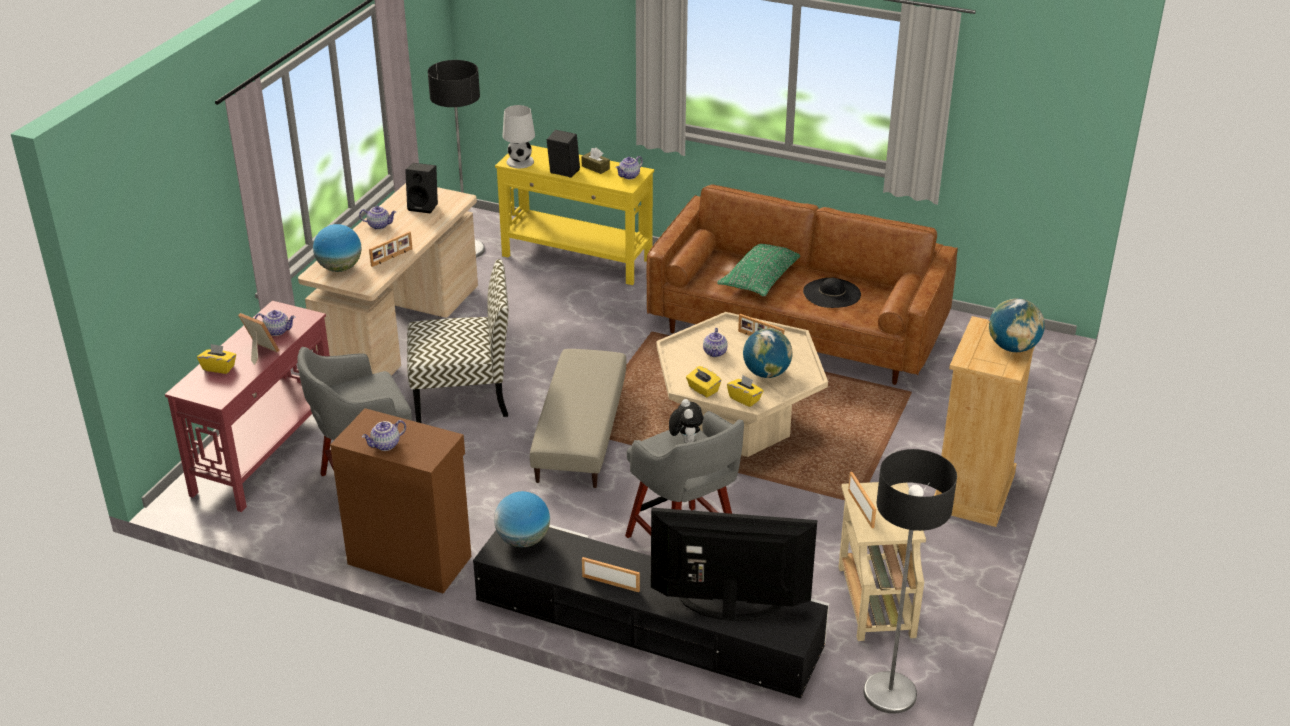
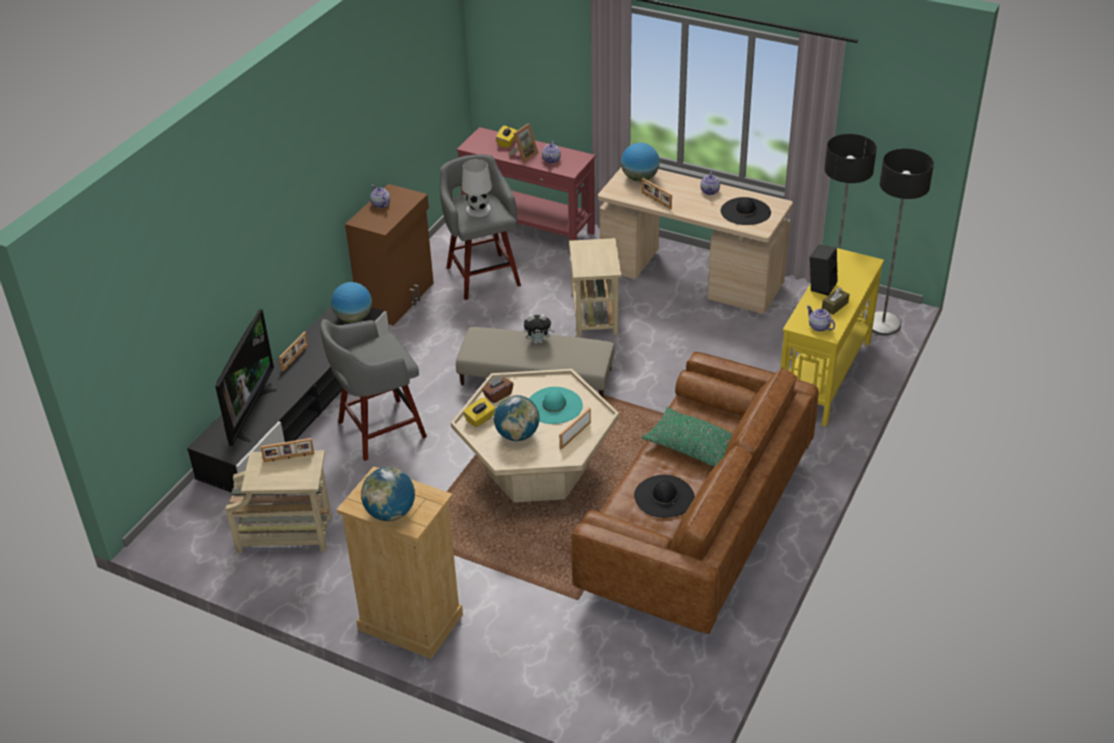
camera: 95 degrees right, 5 degrees up
(424, 206) = (745, 211): black speaker -> black hat
(463, 395) = (594, 314): chair -> beige side table
(519, 162) = (841, 260): white table lamp -> white table lamp (478, 209)
(685, 440) = (385, 357): plush toy -> plush toy (538, 341)
(703, 389) = (497, 395): yellow tissue box -> brown tissue box
(715, 353) = (554, 406): teapot -> turquoise hat
(889, 694) = (184, 530): floor lamp -> floor lamp (882, 324)

